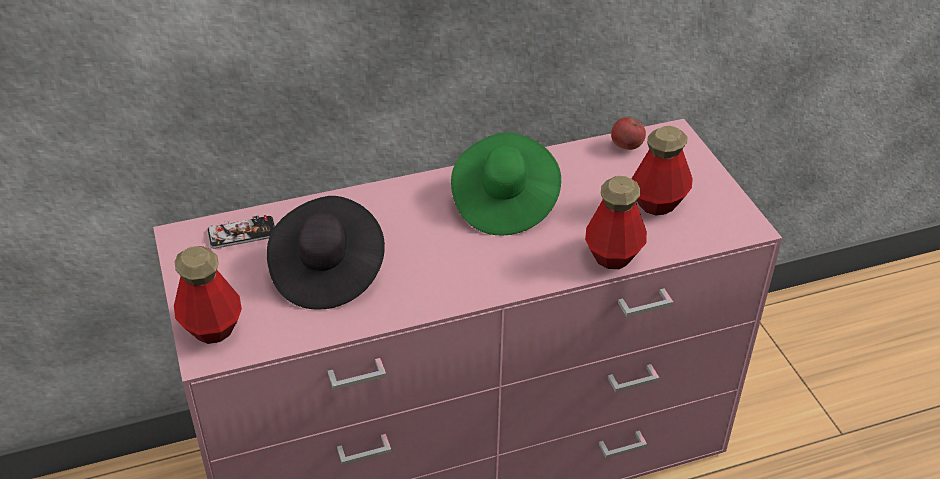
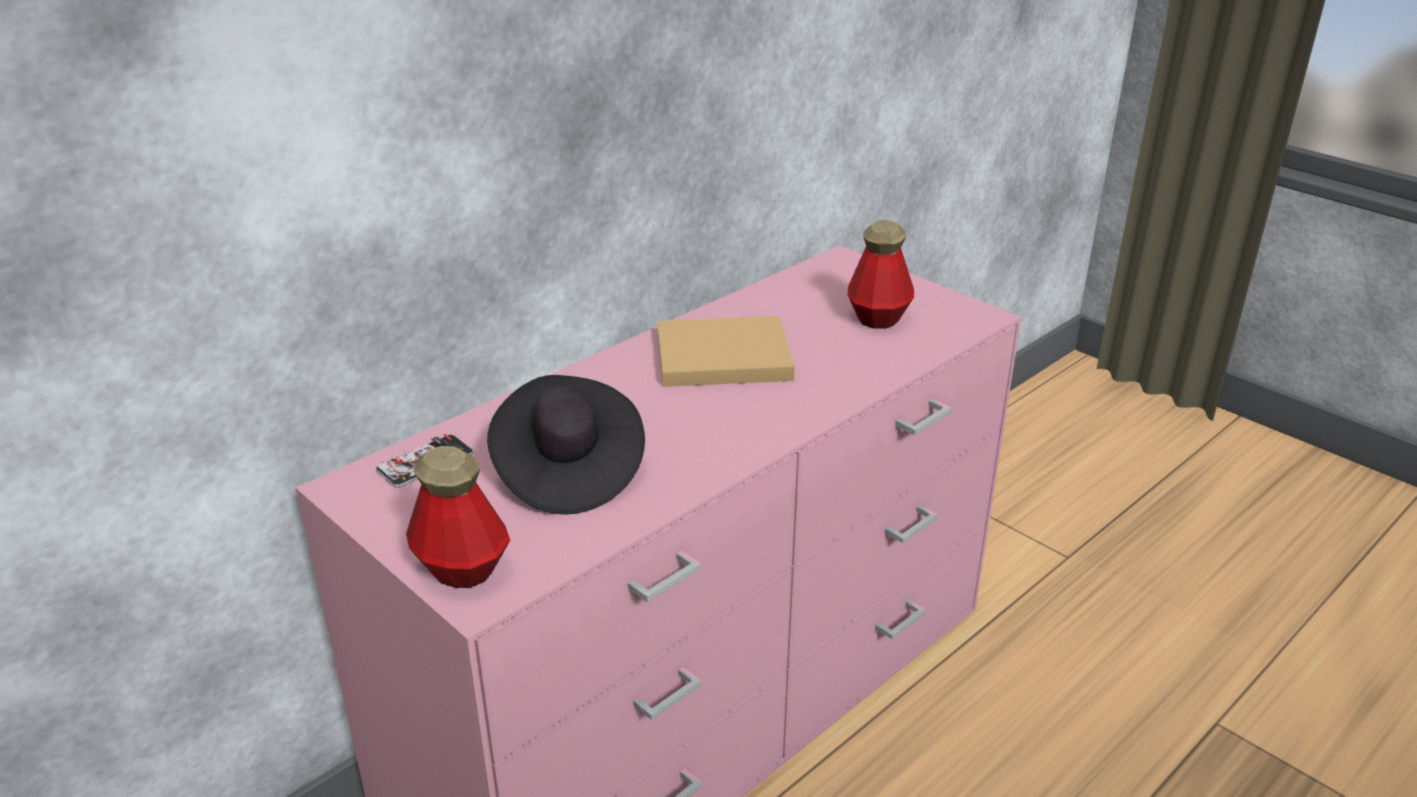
camera: 25 degrees left, 10 degrees down
(503, 203) = (718, 357): green hat -> beige book
(613, 255) = (874, 372): bottle -> none
(626, 146) = (804, 279): apple -> none

